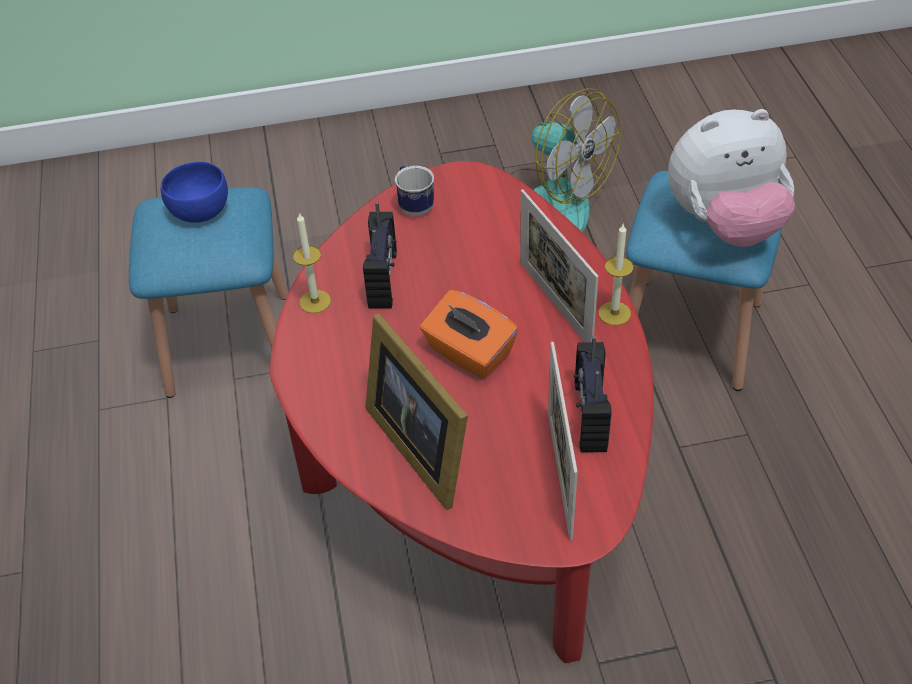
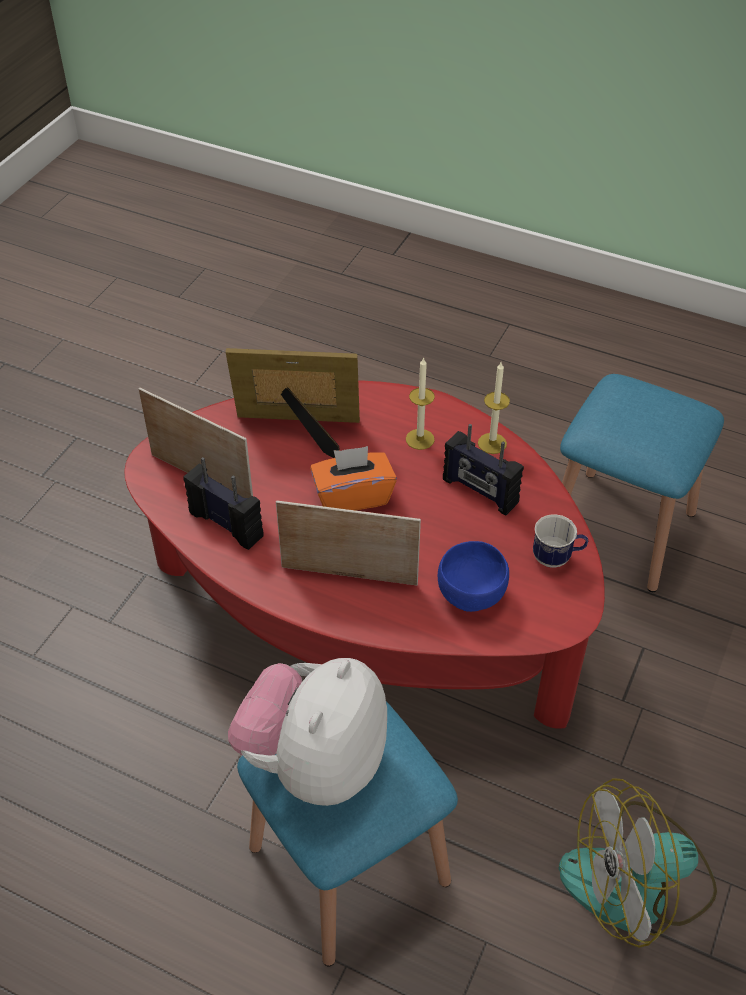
camera: 125 degrees right, 0 degrees up
(199, 210) = (663, 424): blue bowl -> blue bowl (471, 593)
(614, 313) = (301, 605): candle -> candle (420, 439)

